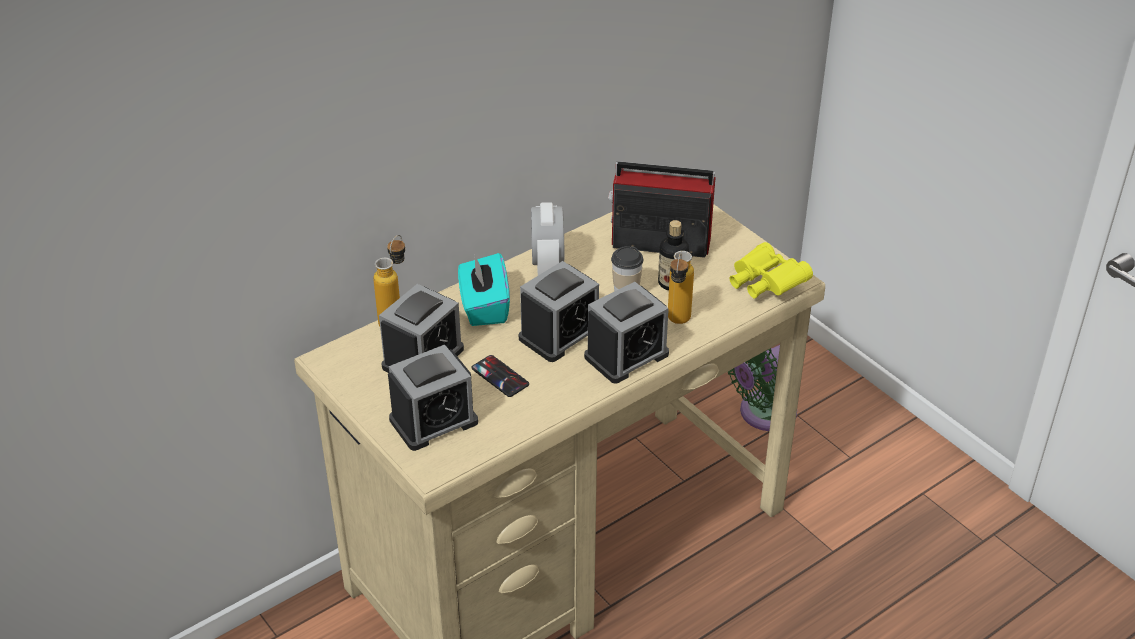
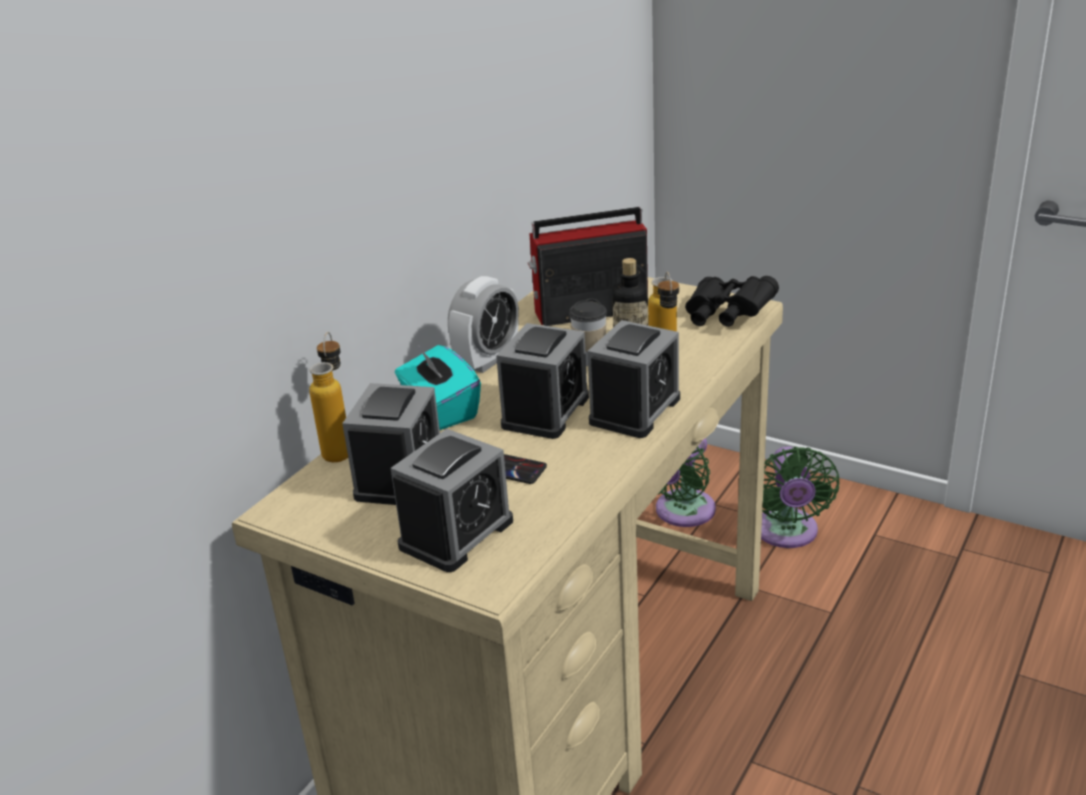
camera: 20 degrees left, 10 degrees down
(547, 268) = (487, 360): alarm clock -> alarm clock turned 120 degrees counterclockwise
(765, 284) = (726, 316): yellow binoculars -> black binoculars
(843, 465) = (787, 533): none -> green fan

